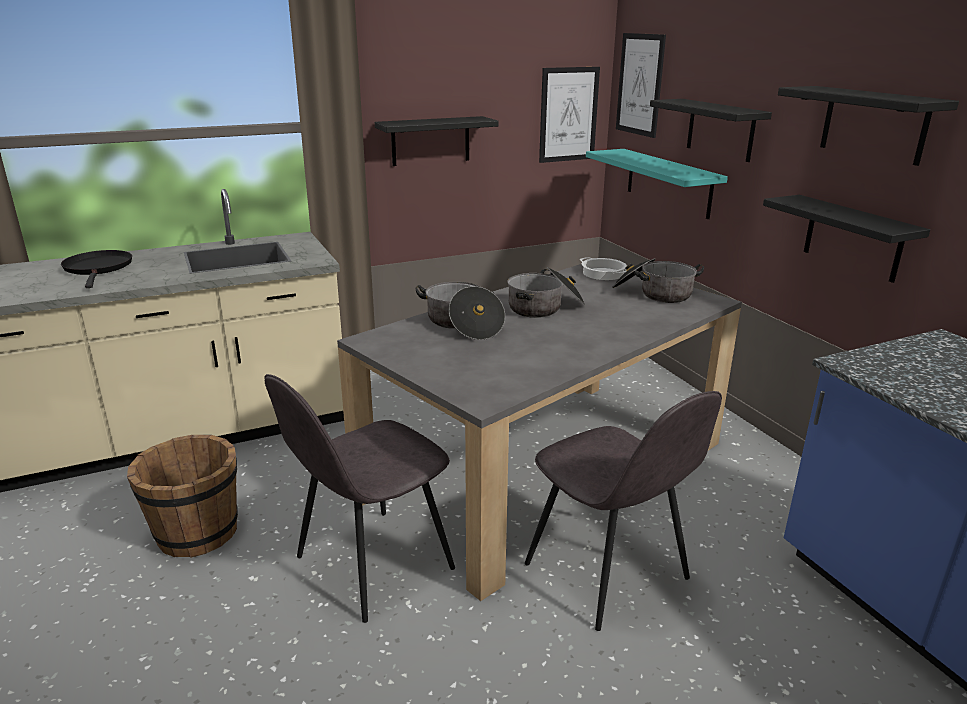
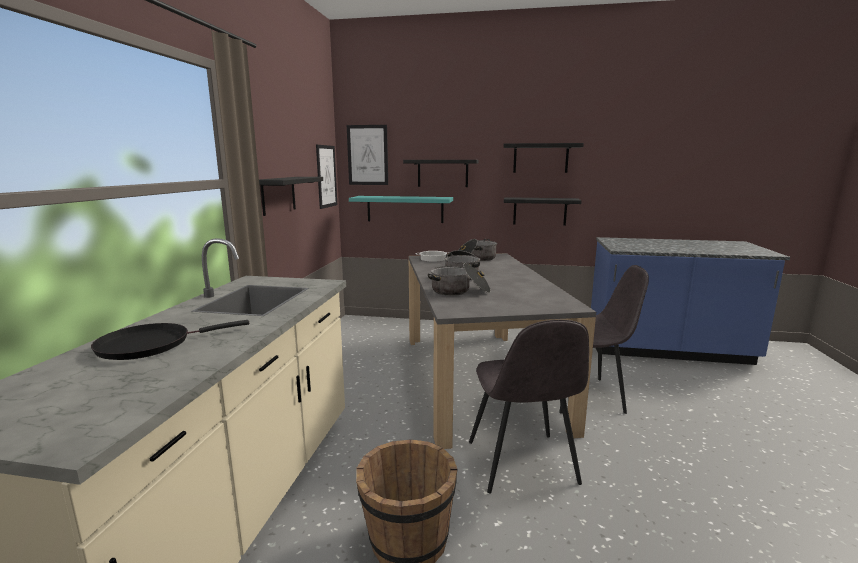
camera: 55 degrees left, 10 degrees down
(98, 268) = (151, 345): black frying pan -> black frying pan turned 45 degrees counterclockwise

